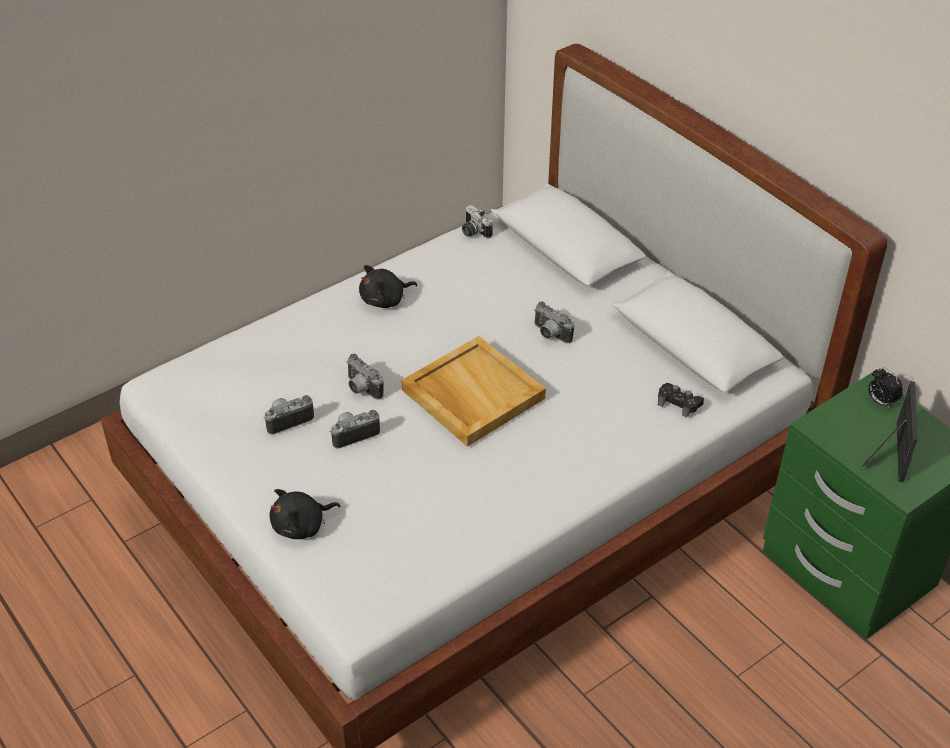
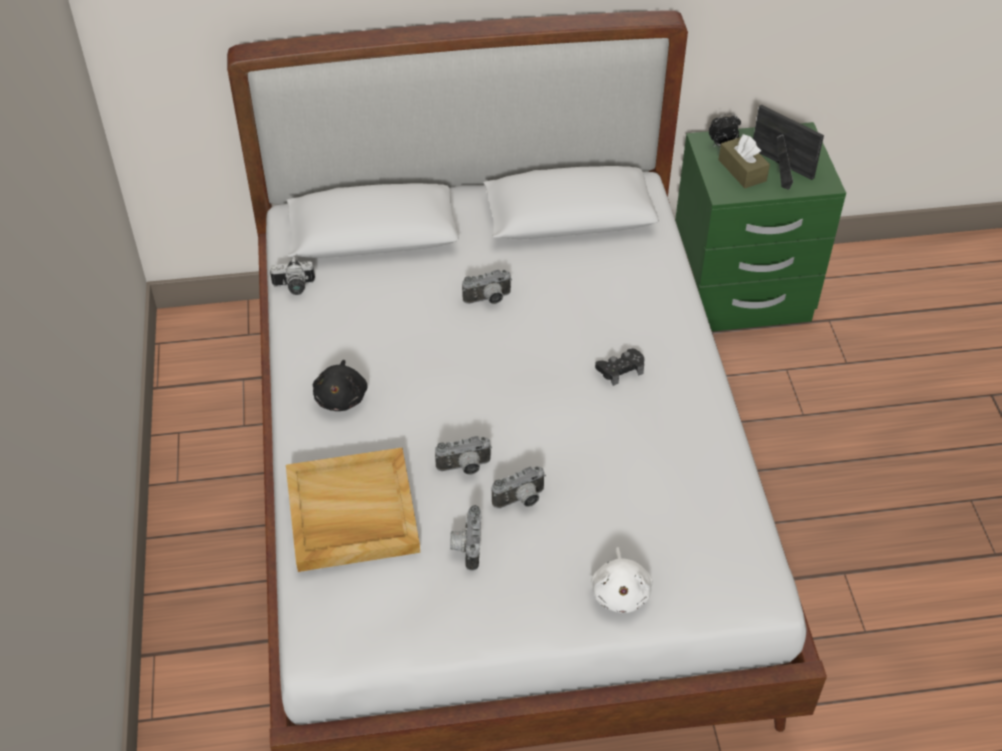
camera: 60 degrees left, 5 degrees up
(302, 526) = (620, 592): black plush toy -> white plush toy
(353, 434) = (521, 500): camera -> camera turned 120 degrees counterclockwise
(471, 394) = (532, 388): beige tray -> beige tray (351, 514)
(679, 403) = (639, 258): black game controller -> black game controller (620, 369)
(859, 427) = (742, 170): none -> brown tissue box

